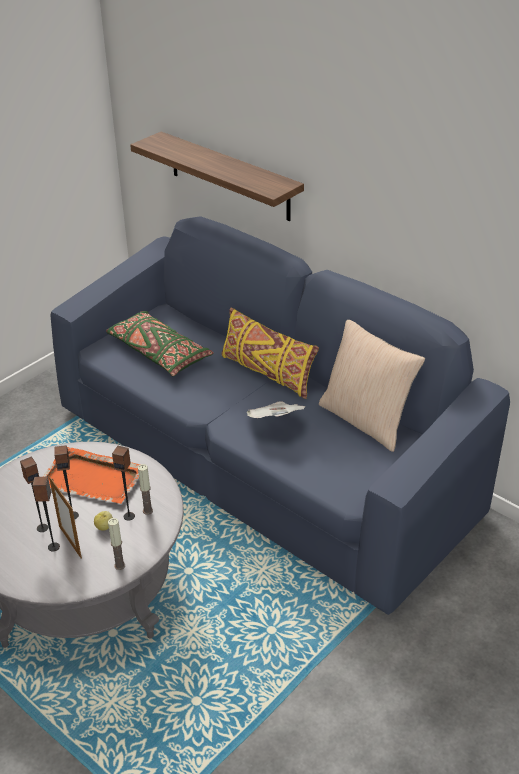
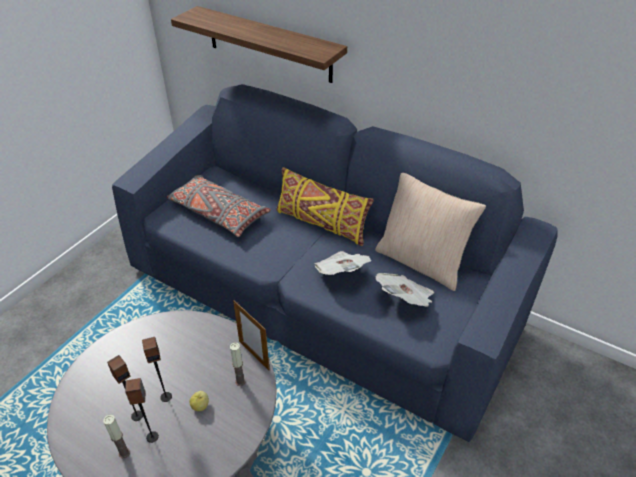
camera: 10 degrees left, 5 degrees up
(70, 542) = (168, 428): picture frame -> picture frame (254, 355)
(93, 478) = (179, 352): orange tray -> none
(119, 565) = (224, 450): candle -> candle (124, 453)
(129, 516) = (223, 390): speaker -> none
(158, 352) = (218, 213): green pillow -> grey pillow
(336, 454) = (405, 299): none -> newspaper

